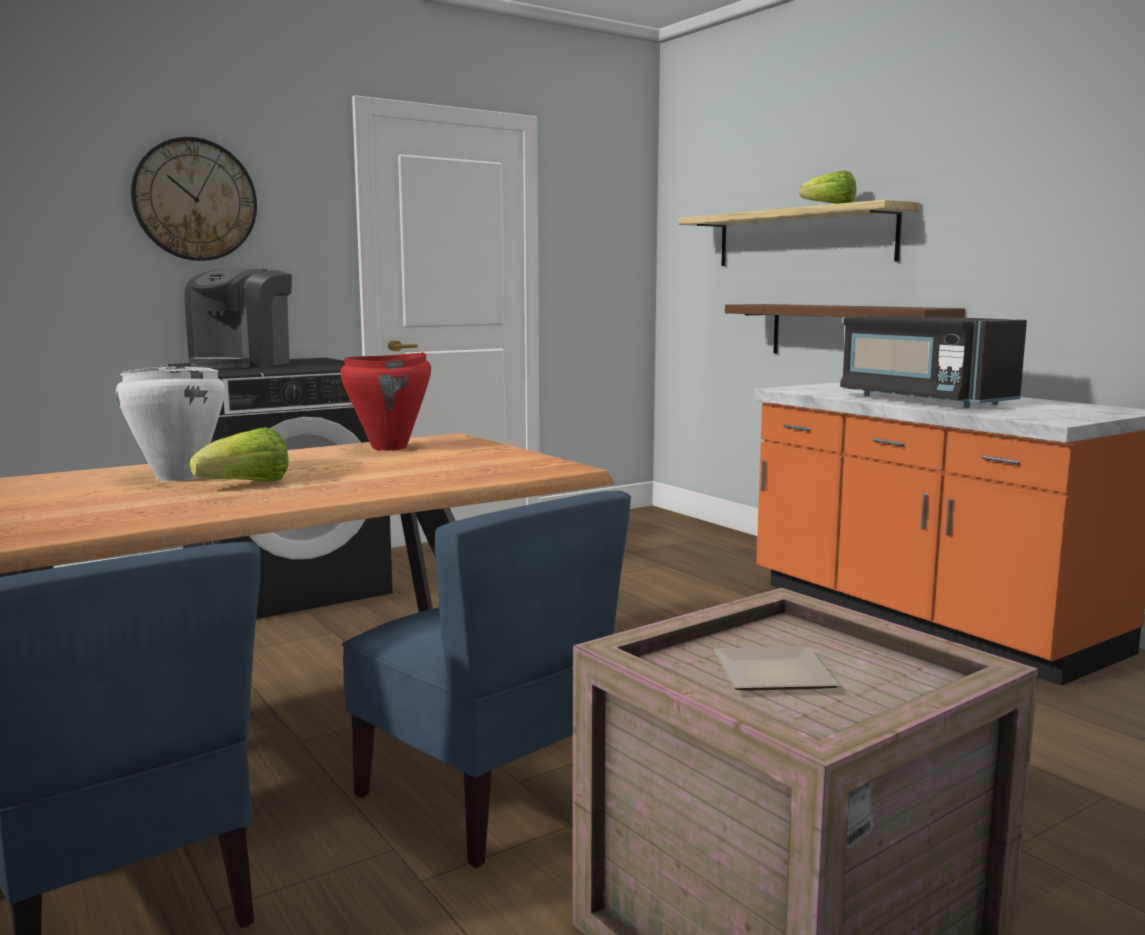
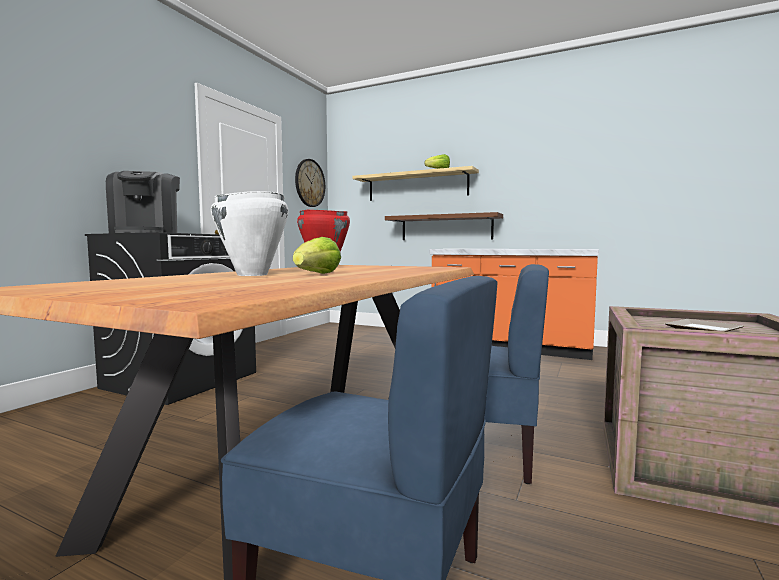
camera: 30 degrees left, 5 degrees down
(195, 200) = (102, 124): wall clock -> wall clock (309, 183)
(922, 400) = (510, 248): black microwave -> none

